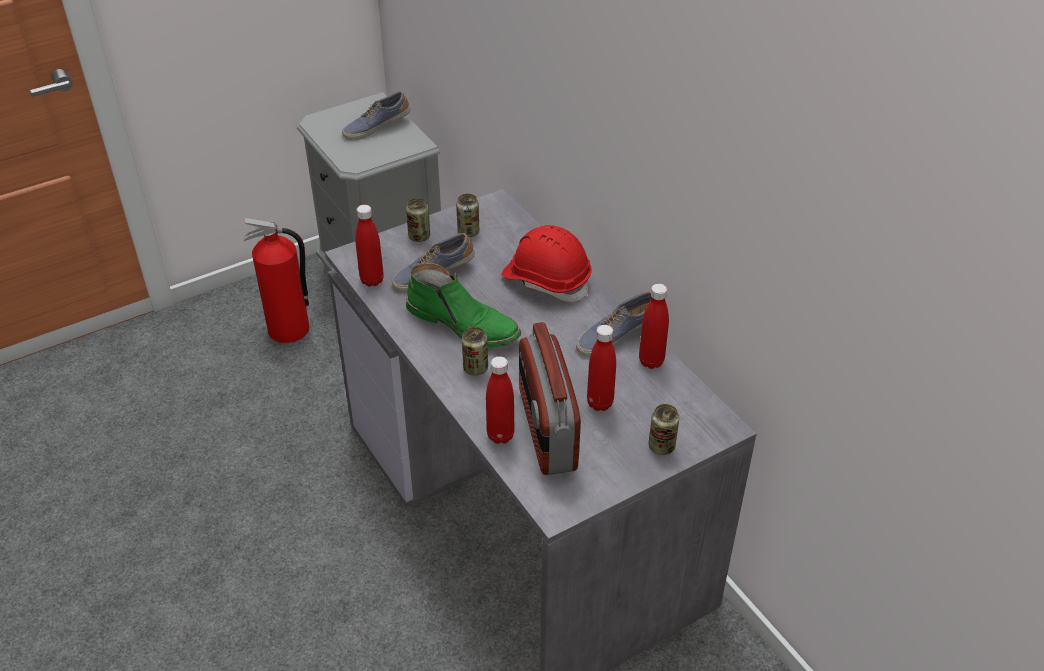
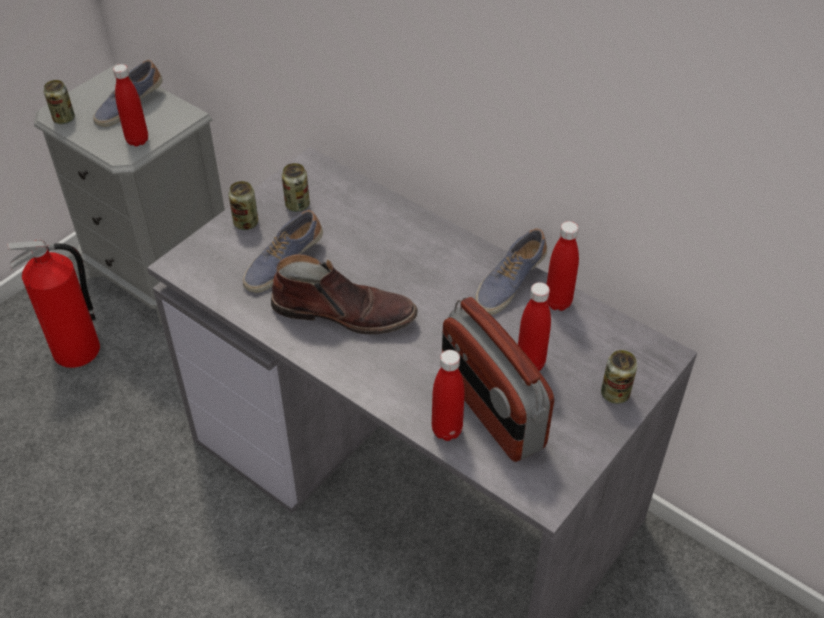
camera: 20 degrees left, 5 degrees up
(372, 280) = (218, 287): red bottle -> red bottle (137, 140)
(464, 323) = (344, 312): green boot -> brown boot
(475, 368) = (382, 360): can -> can (64, 119)
(546, 280) = (407, 240): red hard hat -> none

